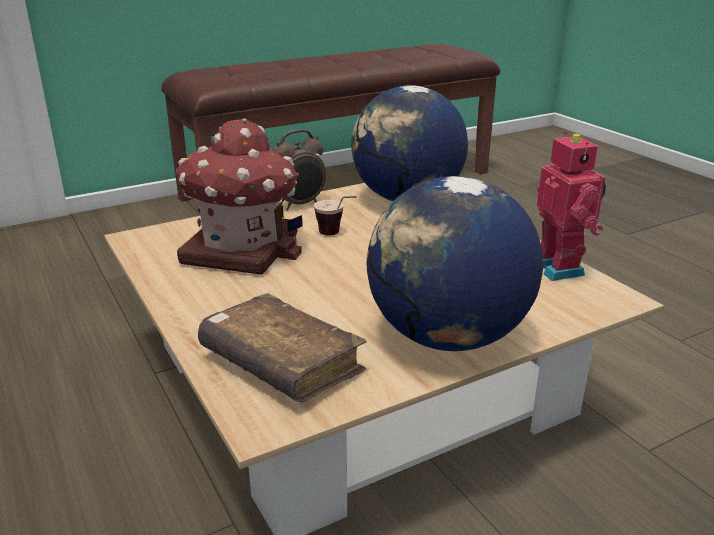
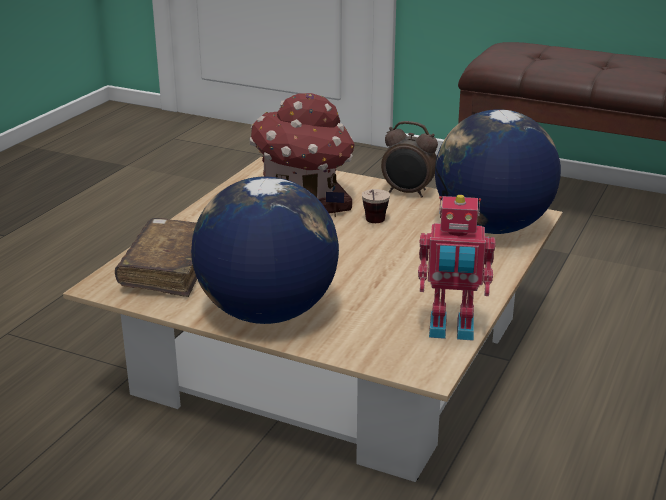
camera: 55 degrees right, 0 degrees up
(560, 268) = (451, 330): toy robot -> toy robot turned 60 degrees clockwise

